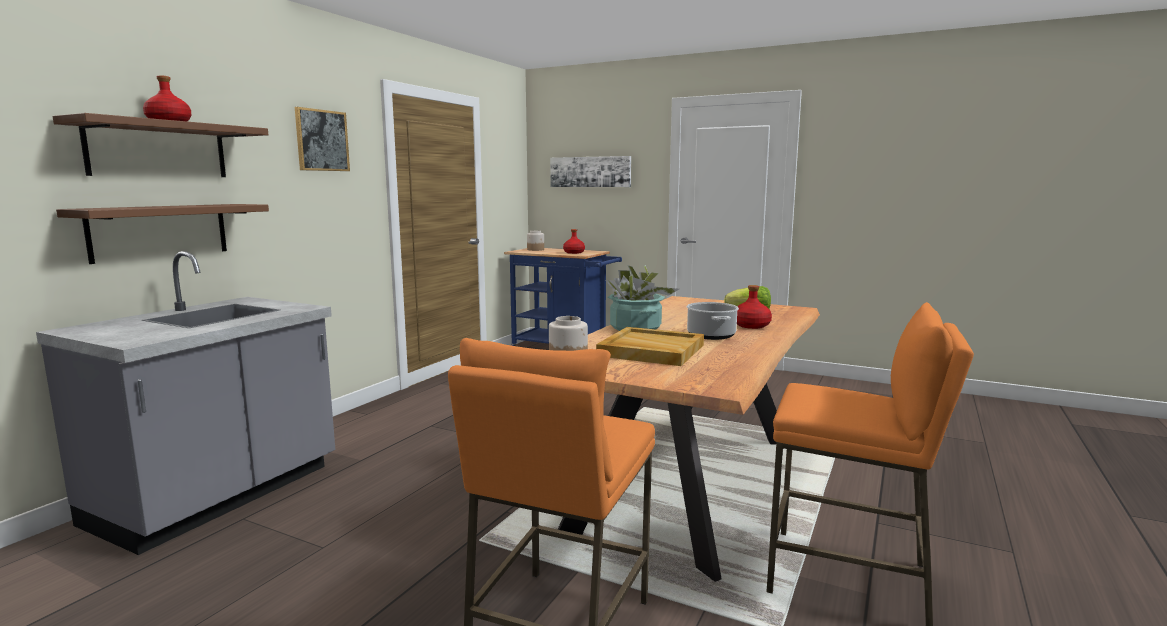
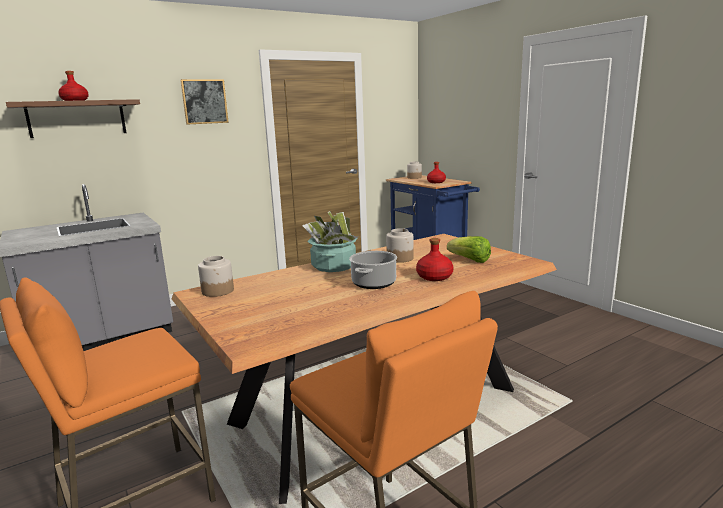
camera: 30 degrees right, 5 degrees up
(160, 231) = (81, 170): brown shelf -> none
(590, 172) = (459, 110): picture -> none
(650, 350) = (290, 292): beige tray -> none
(684, 316) = (400, 258): none -> jar

